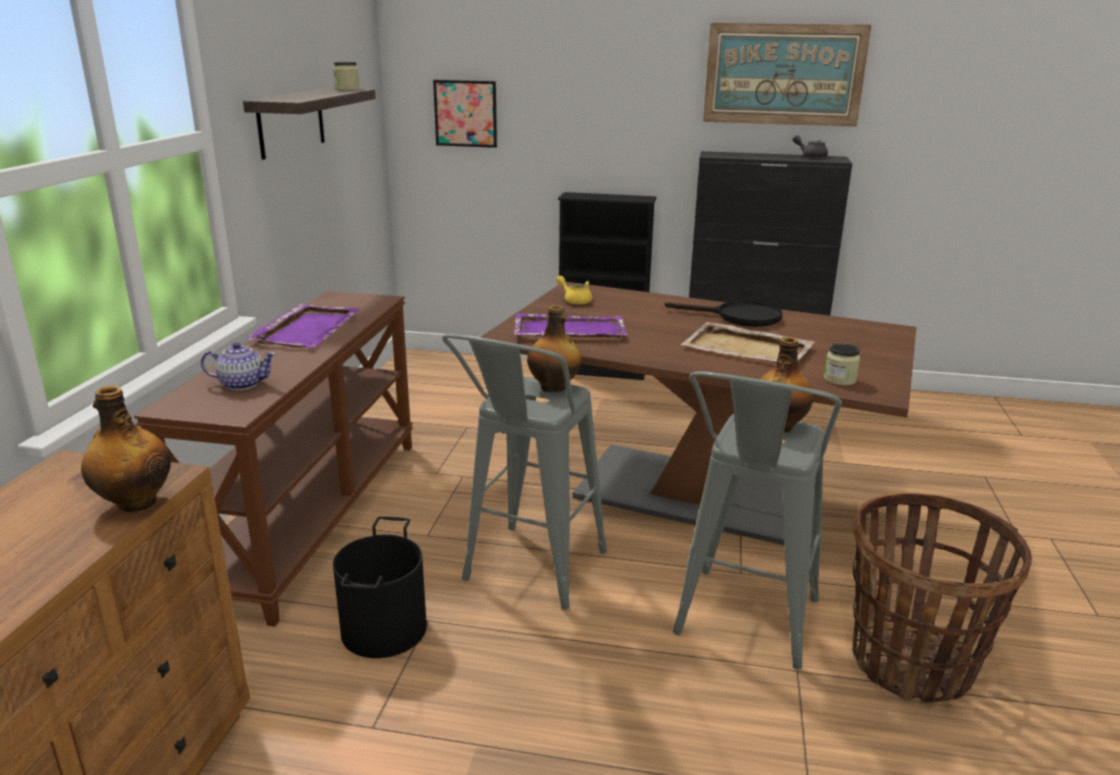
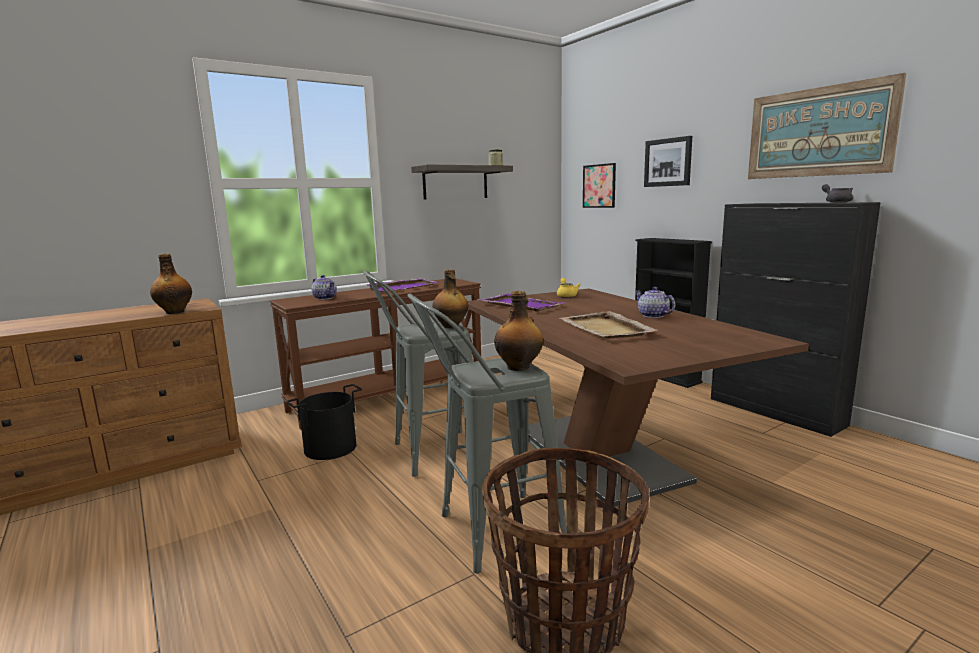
camera: 45 degrees right, 10 degrees down
(586, 89) = (668, 162): none -> picture
(739, 317) = (653, 316): black frying pan -> teapot
(839, 379) = (621, 352): jar -> none

